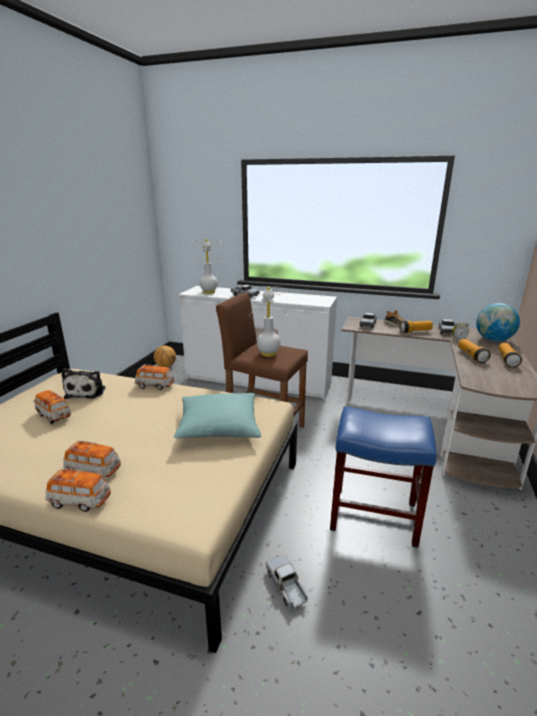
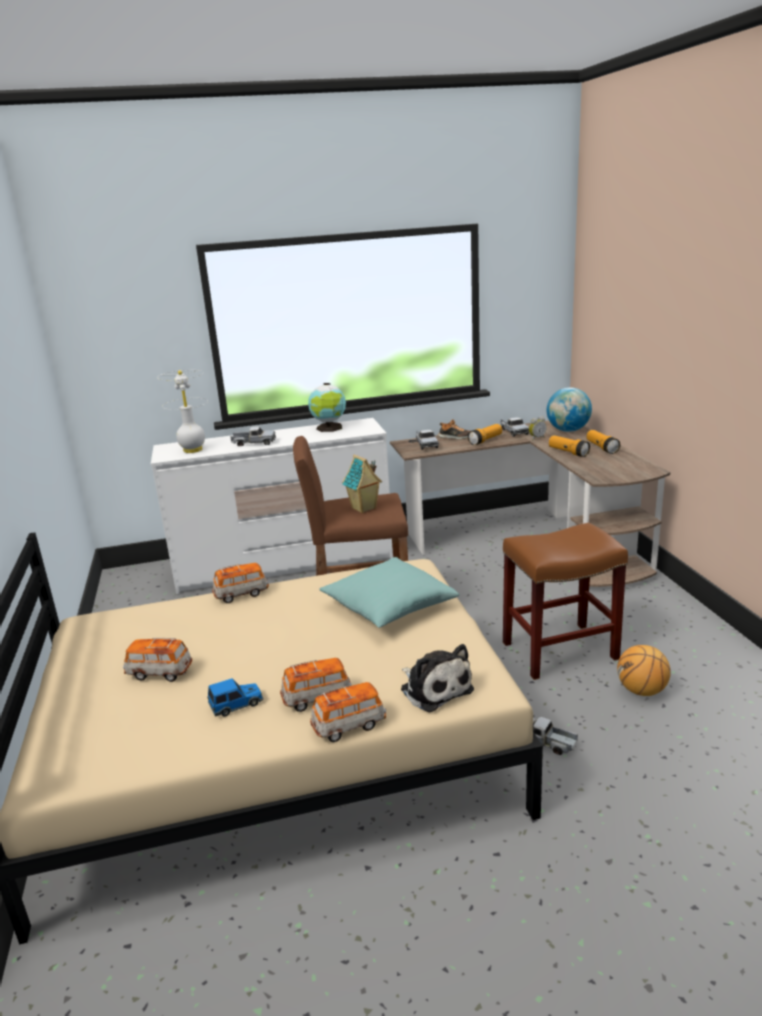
camera: 30 degrees left, 0 degrees up
(53, 453) = (236, 705): none -> toy car
(87, 392) = (158, 632): plush toy -> plush toy (434, 688)
(165, 366) = (118, 588): basketball -> basketball (642, 691)
(268, 353) = (364, 508): white table lamp -> toy house
(299, 297) = (329, 428): none -> globe
(373, 516) = (559, 651): blue stool -> brown stool

